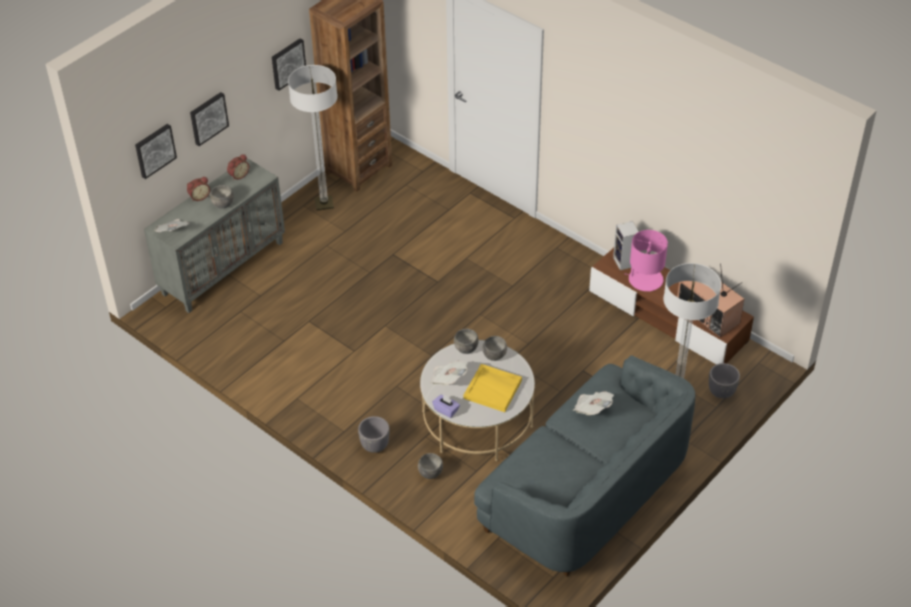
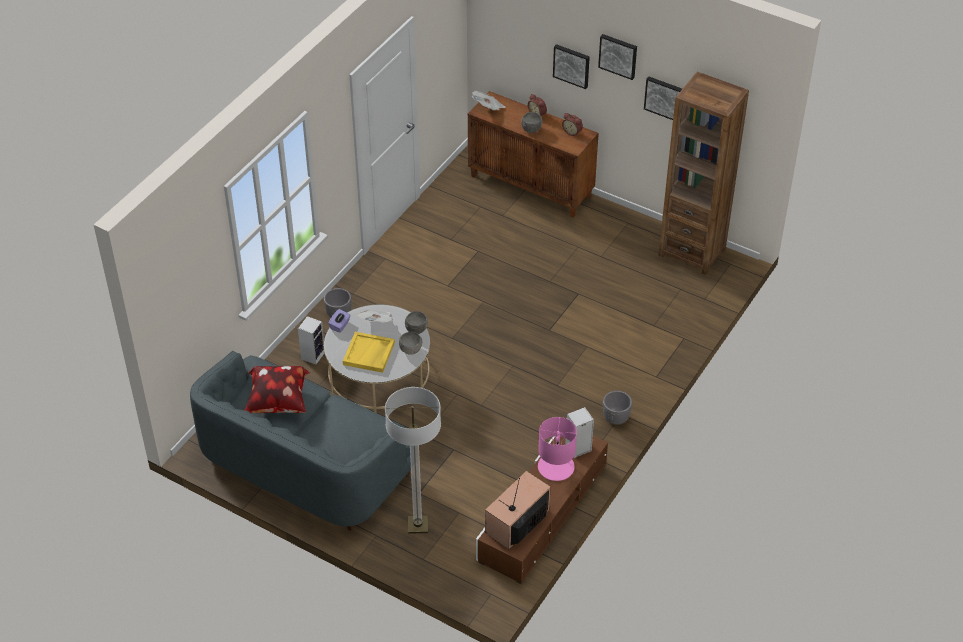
camera: 80 degrees right, 0 degrees up
(154, 150) = (516, 42): picture -> picture (618, 55)
(223, 267) = (531, 186): grey cabinet -> brown cabinet
(324, 204) = (634, 236): floor lamp -> none
(430, 473) = (313, 355): grey bowl -> speaker
(558, 465) = (279, 403): none -> pillow
(592, 409) = (349, 422): newspaper -> none
(721, 392) = (443, 562): grey planter -> grey planter (615, 419)

